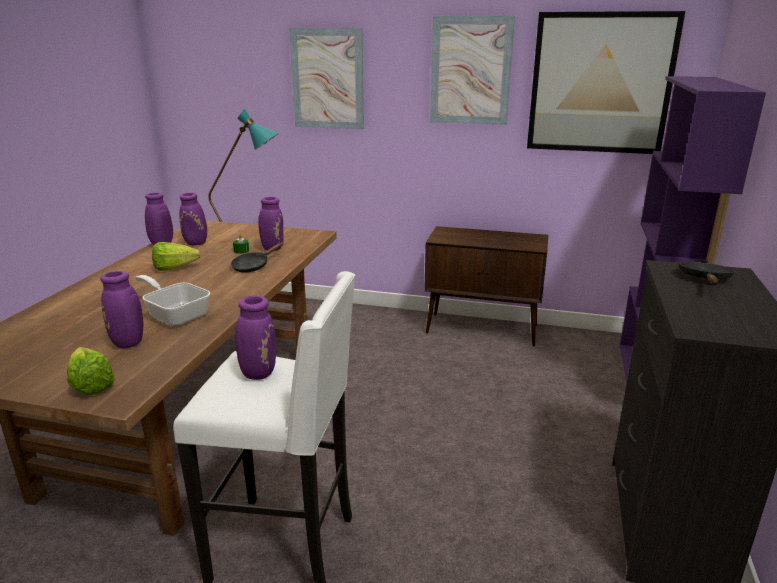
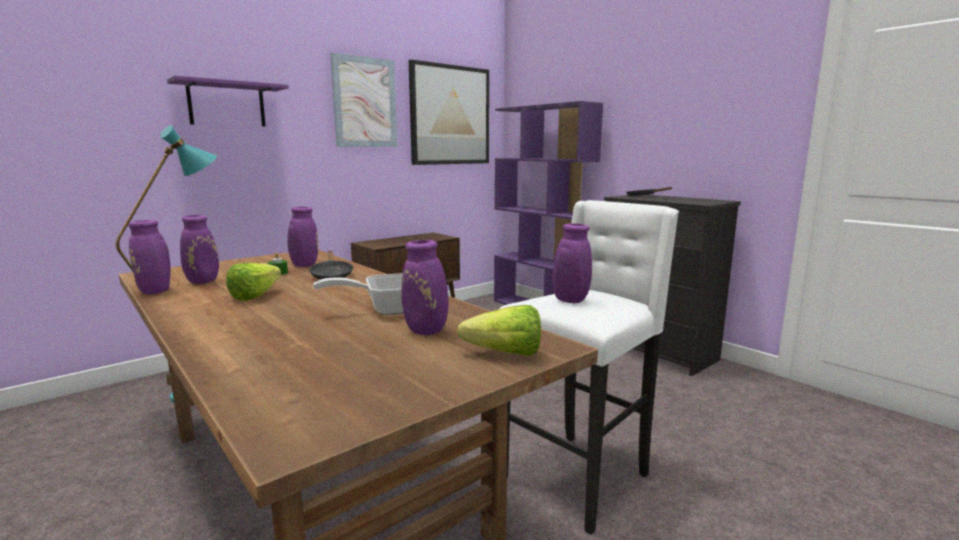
camera: 55 degrees left, 10 degrees down
(327, 79) = (227, 104): picture -> purple shelf

